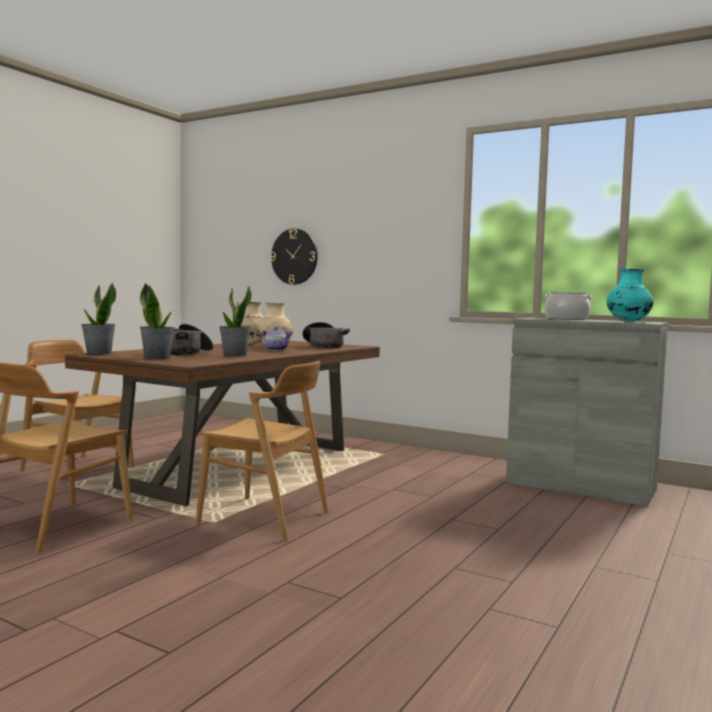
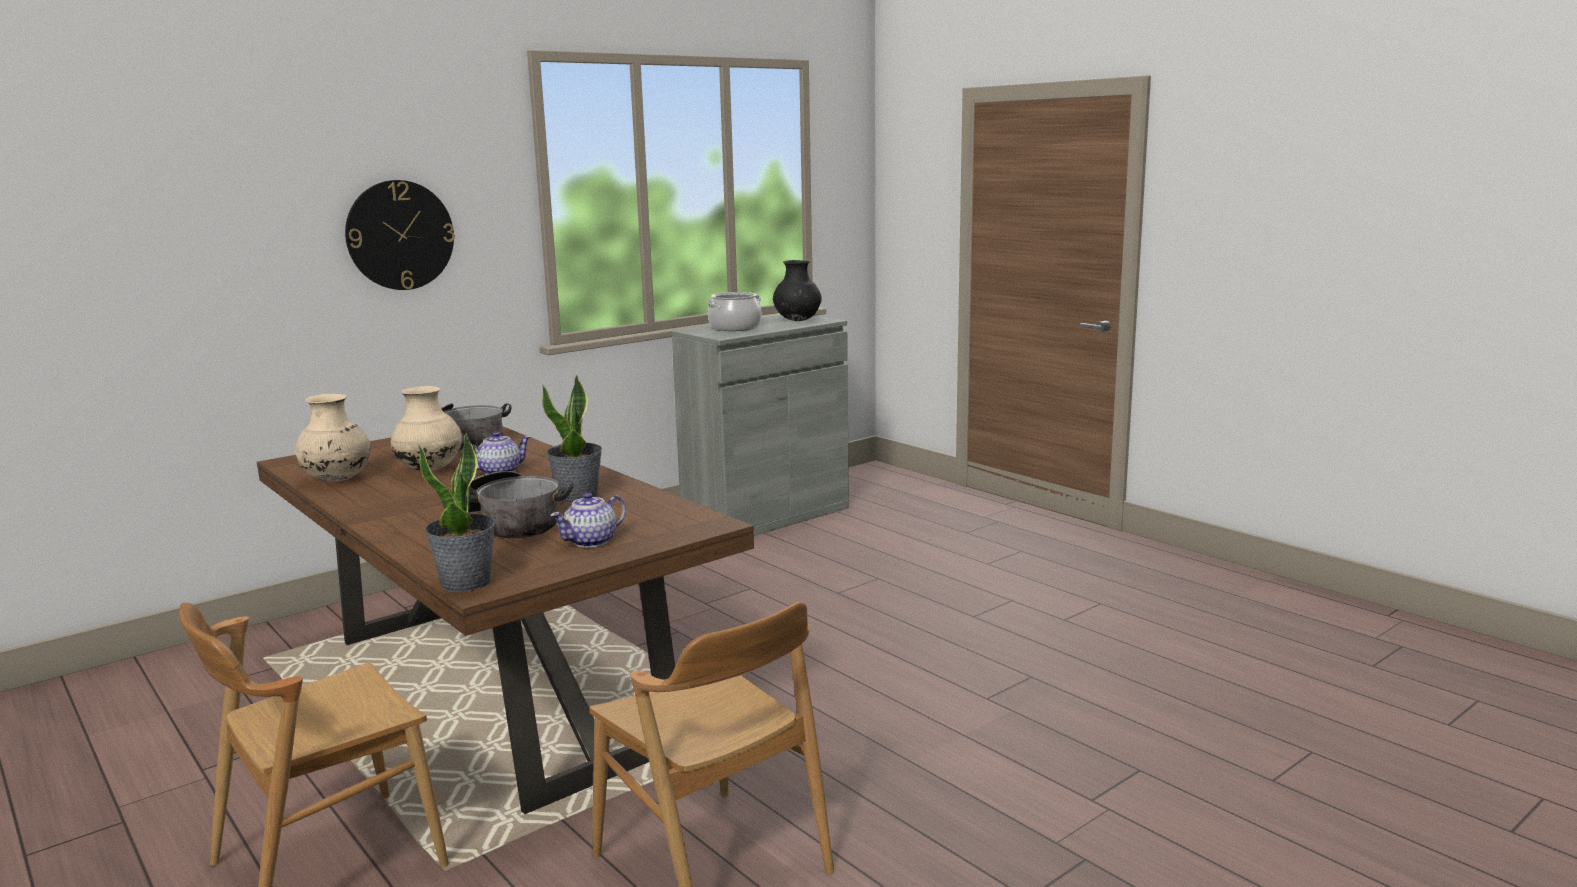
camera: 70 degrees left, 10 degrees up
(157, 357) = (592, 541): potted plant -> teapot
(264, 518) = (772, 694): brown chair -> none
(294, 256) = (196, 280): wall clock -> wall clock (400, 235)
(628, 321) = (797, 320): turquoise vase -> black vase

